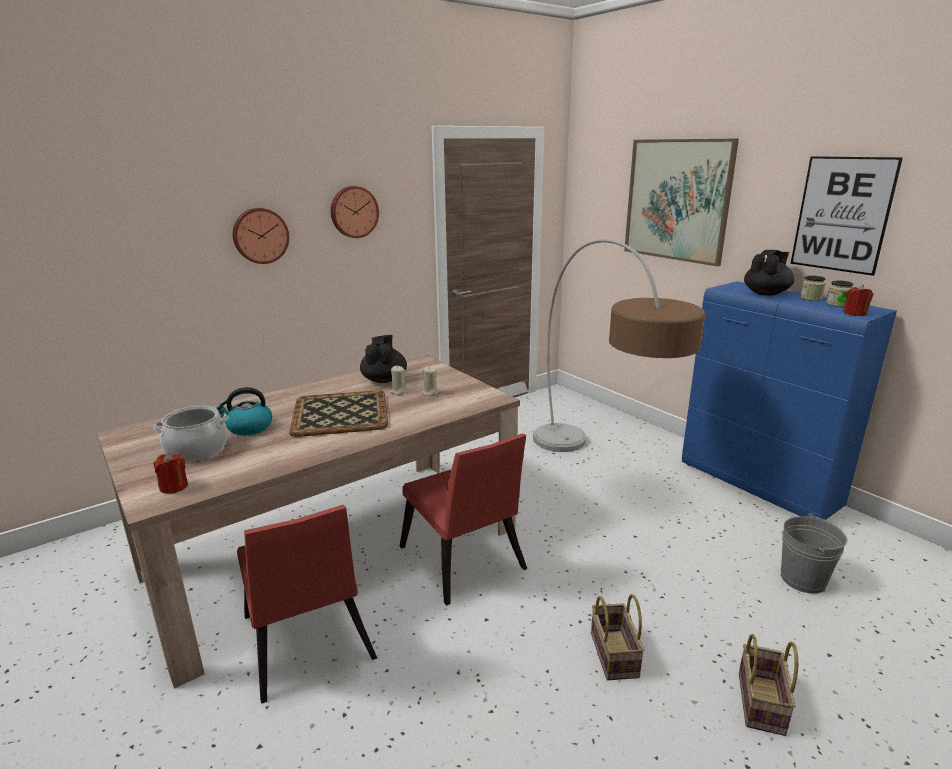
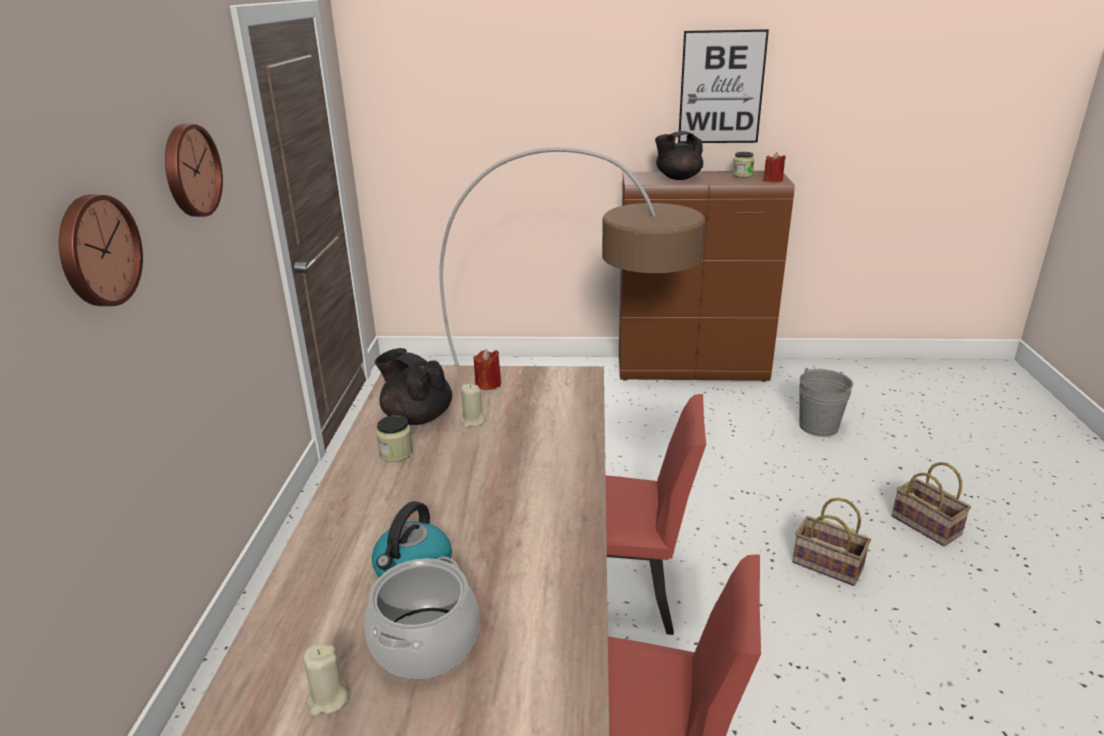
camera: 50 degrees left, 5 degrees up
(174, 487) = (533, 698): red candle -> red candle (488, 384)
(341, 413) = (476, 480): tray -> none
(430, 393) = (508, 404): beige candle -> beige candle (328, 699)
(677, 200) = (530, 89): picture -> none
(759, 485) = (693, 371): blue cabinet -> brown cabinet
(766, 293) = (677, 178): black teapot -> black teapot turned 105 degrees counterclockwise
(810, 298) = (714, 174): jar -> jar (396, 453)

